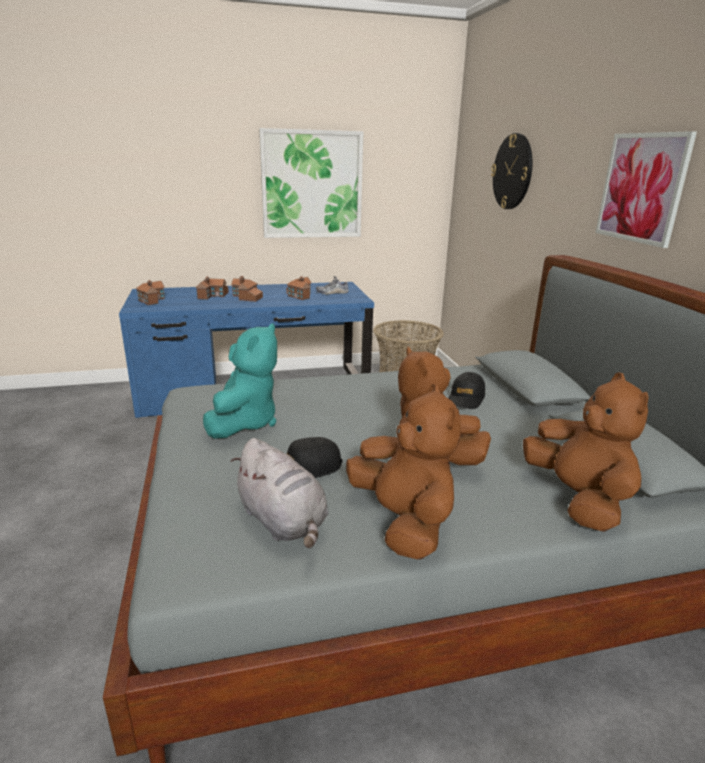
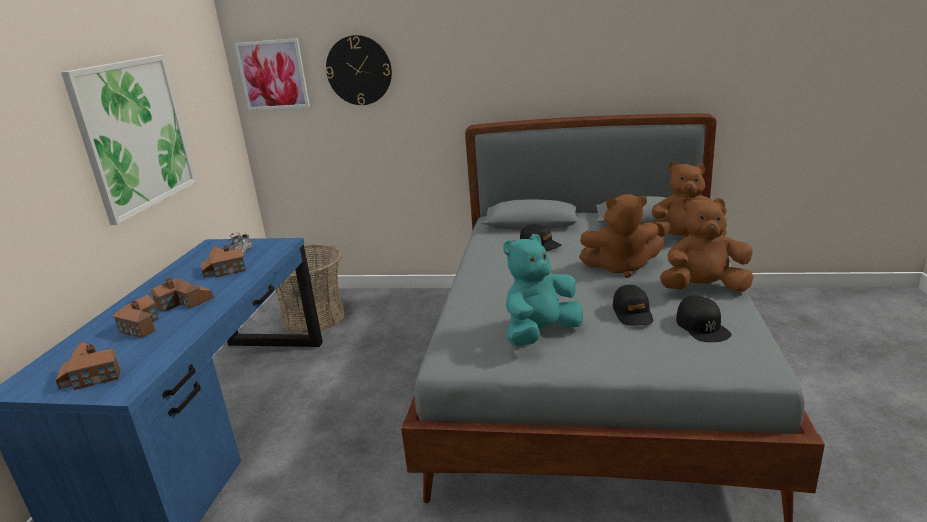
camera: 65 degrees left, 0 degrees up
(244, 422) = (540, 333): turquoise plush toy -> turquoise plush toy turned 75 degrees counterclockwise
(283, 521) = (702, 326): grey plush toy -> black cap
(642, 188) = (531, 63): picture -> picture (273, 75)

